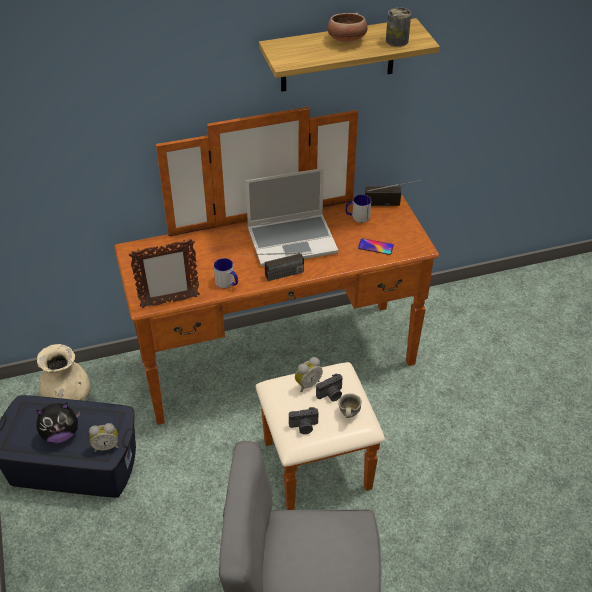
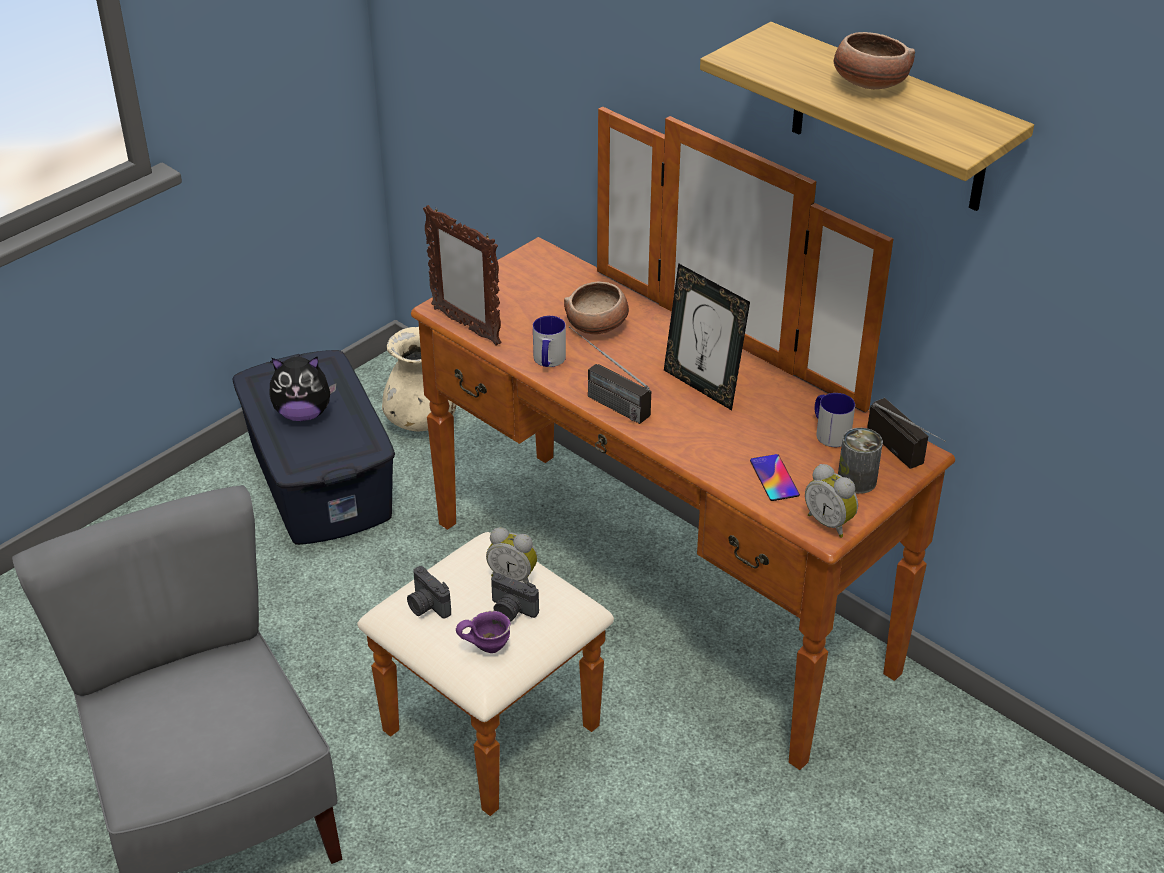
camera: 60 degrees right, 5 degrees down
(61, 434) = (303, 414): plush toy -> plush toy turned 45 degrees counterclockwise
(106, 446) = (310, 461): alarm clock -> alarm clock (830, 522)
(214, 254) = (598, 326): none -> bowl
(293, 240) = (702, 386): laptop -> picture frame
(348, 414) = (486, 646): grey mug -> purple mug
(397, 41) = (927, 126): can -> can (856, 480)

